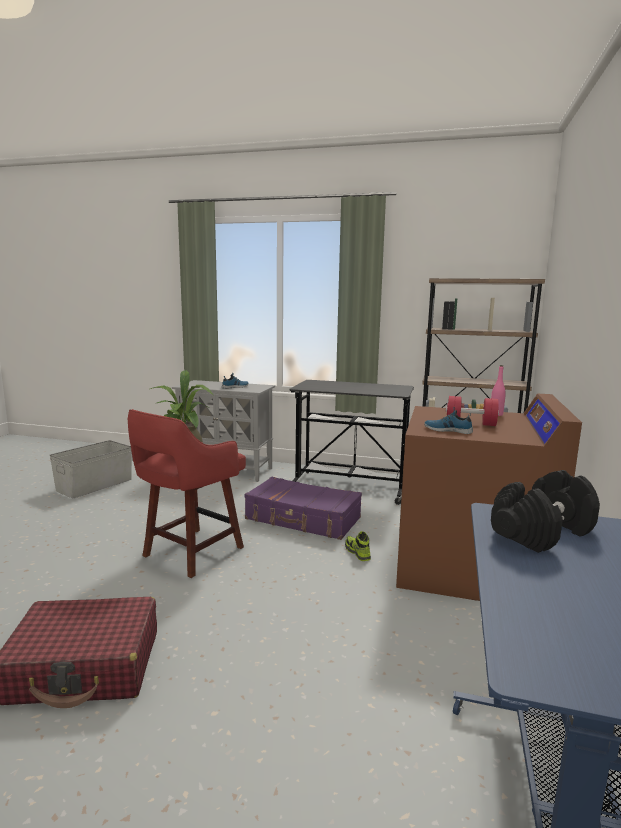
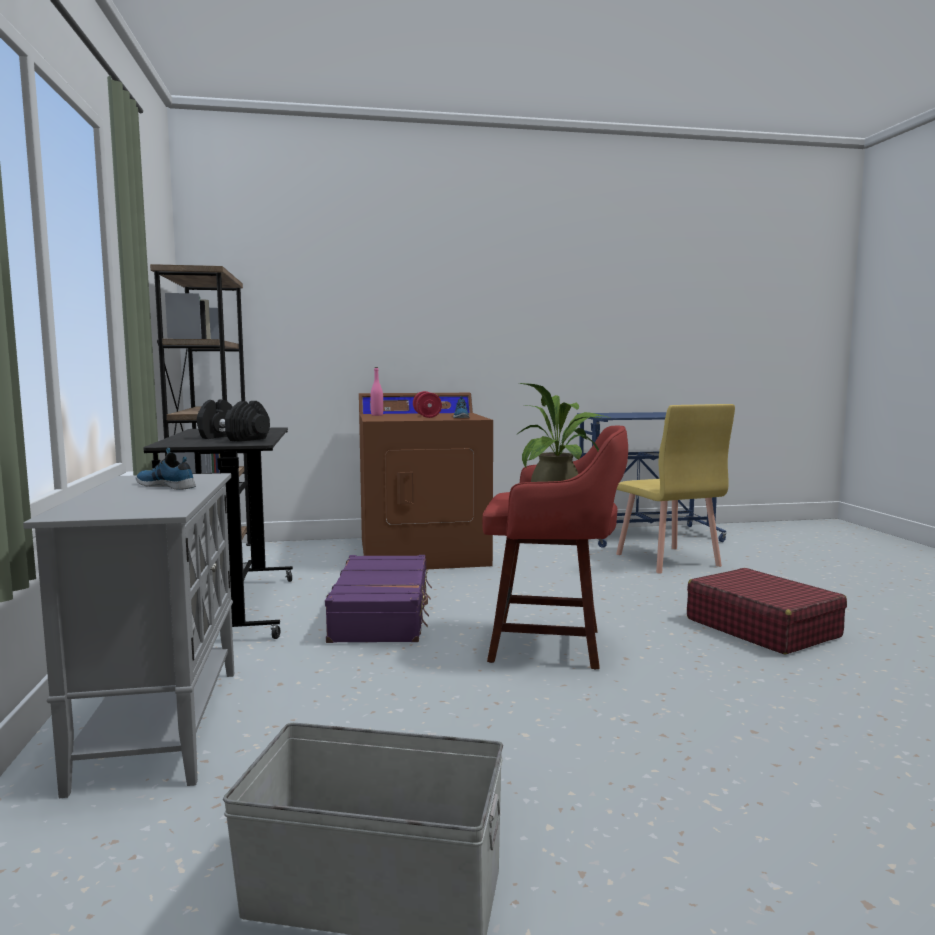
camera: 115 degrees left, 5 degrees down
(347, 750) = (667, 560): none -> yellow chair
(357, 552) = (445, 582): shoe -> none
(542, 532) = (617, 415): black dumbbell -> black dumbbell (232, 438)

